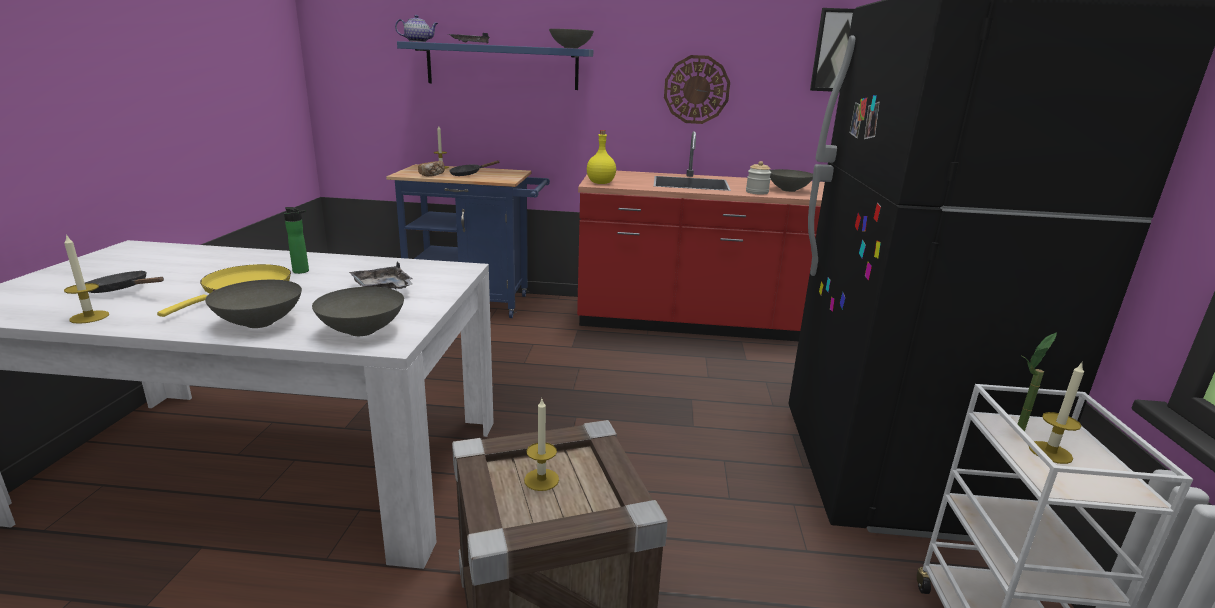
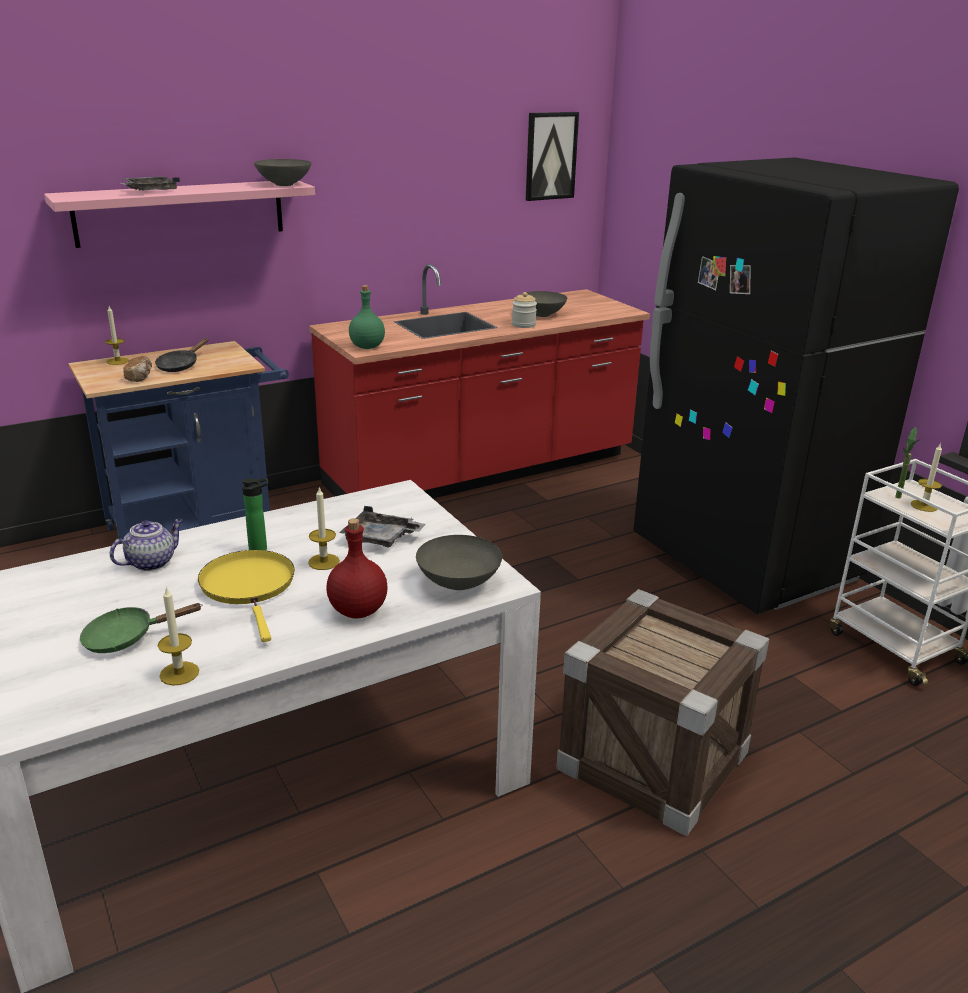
camera: 35 degrees left, 5 degrees up
(122, 290) = (127, 638): black frying pan -> green frying pan
(259, 322) = (357, 611): grey bowl -> red bottle
(418, 41) = (73, 196): teapot -> teapot (152, 562)
(502, 66) = (181, 212): blue shelf -> pink shelf
(541, 479) = (655, 651): candle -> candle (324, 562)
(601, 183) = (367, 347): yellow bottle -> green bottle
(696, 90) = (416, 213): wall clock -> none

